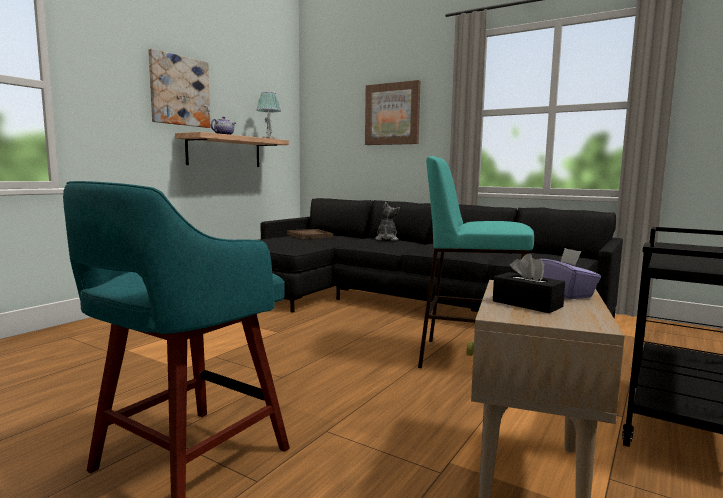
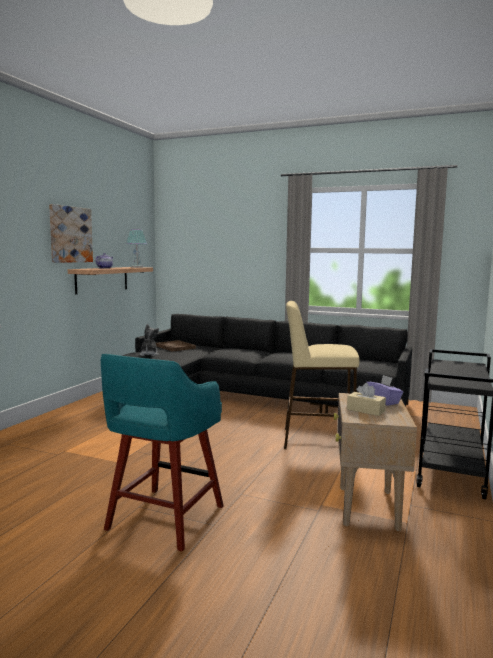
camera: 10 degrees left, 0 degrees up
(386, 239) = (240, 349): plush toy -> plush toy (149, 354)
(392, 114) = (237, 246): picture -> none
(471, 358) = (317, 440): turquoise stool -> beige stool
(527, 304) = (365, 410): black tissue box -> beige tissue box

